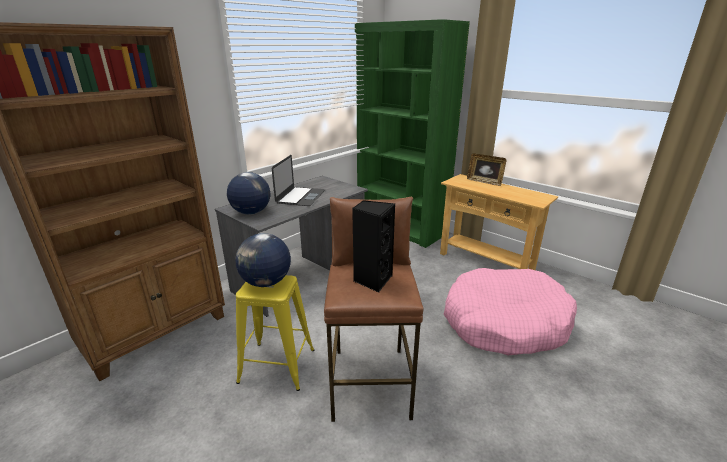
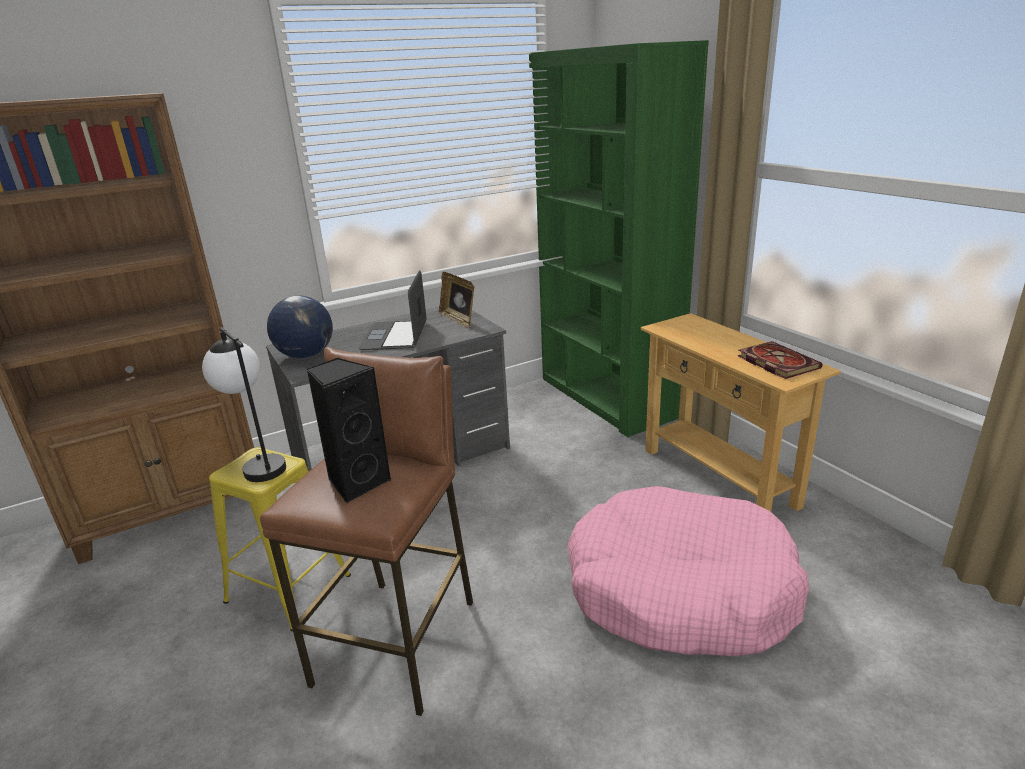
camera: 20 degrees right, 0 degrees up
(266, 282) = (259, 464): globe -> table lamp
(300, 196) = (395, 335): laptop -> laptop turned 150 degrees clockwise
(484, 182) = (720, 331): picture frame -> picture frame (458, 319)
(525, 195) = (775, 362): none -> book

